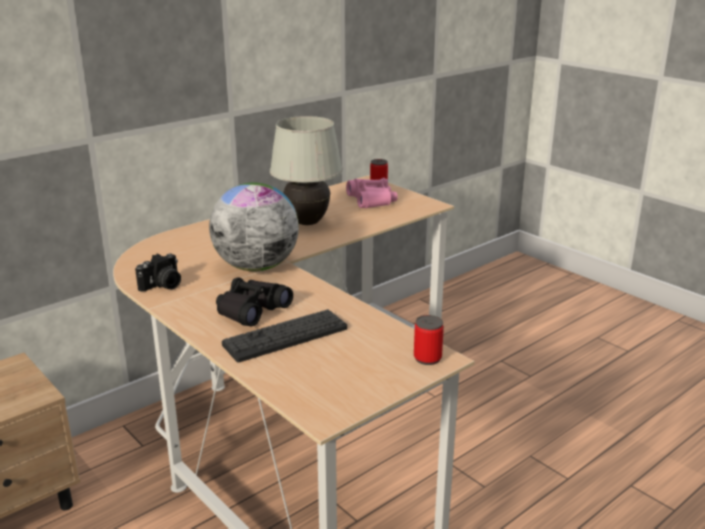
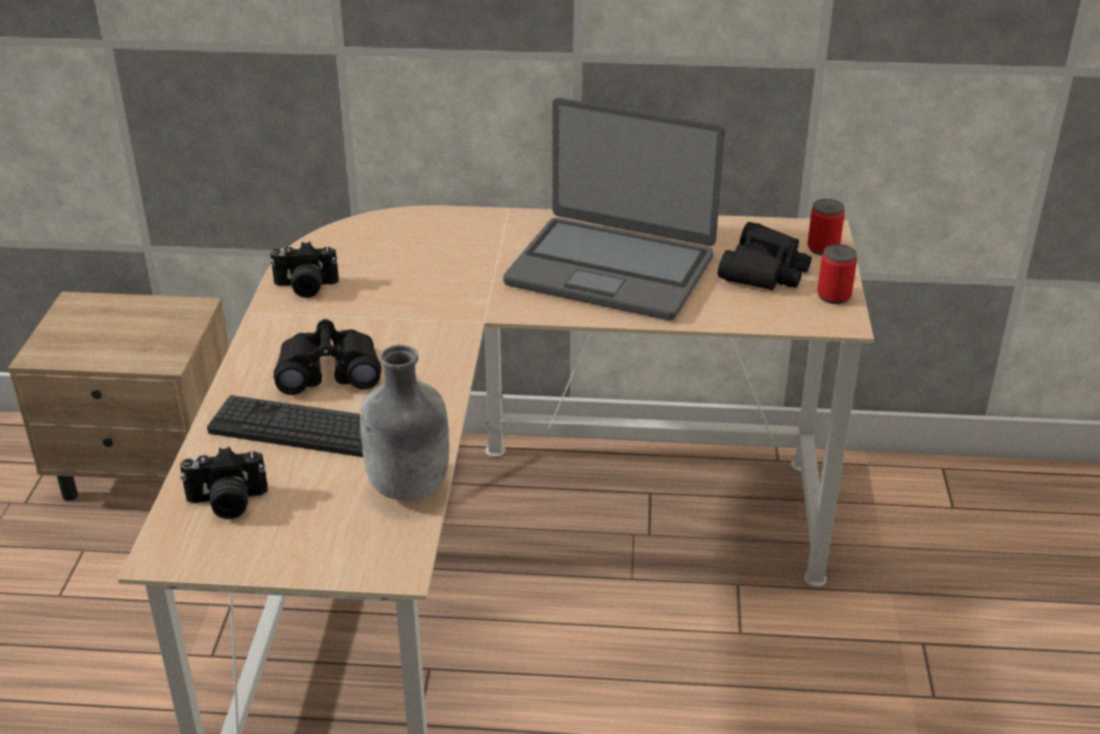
camera: 45 degrees right, 10 degrees up
(256, 267) = (436, 311): globe -> none
(307, 222) = (611, 269): white table lamp -> laptop
(311, 381) = (227, 503): none -> camera
(371, 200) = (764, 271): pink binoculars -> black binoculars
(385, 330) = (409, 487): none -> grey bottle
(427, 358) = (383, 555): can -> can (834, 296)

